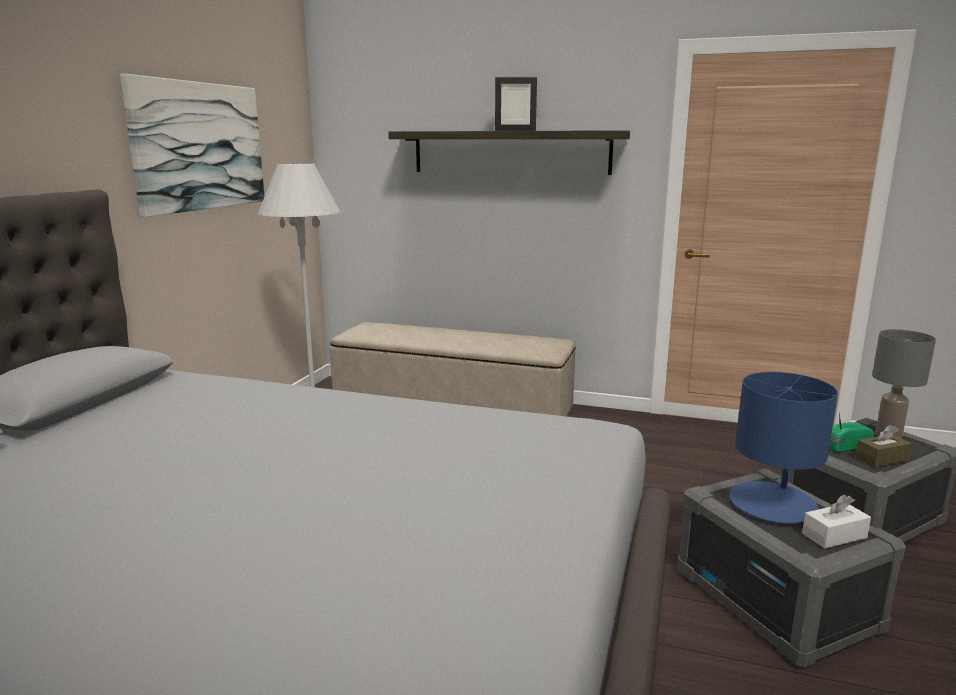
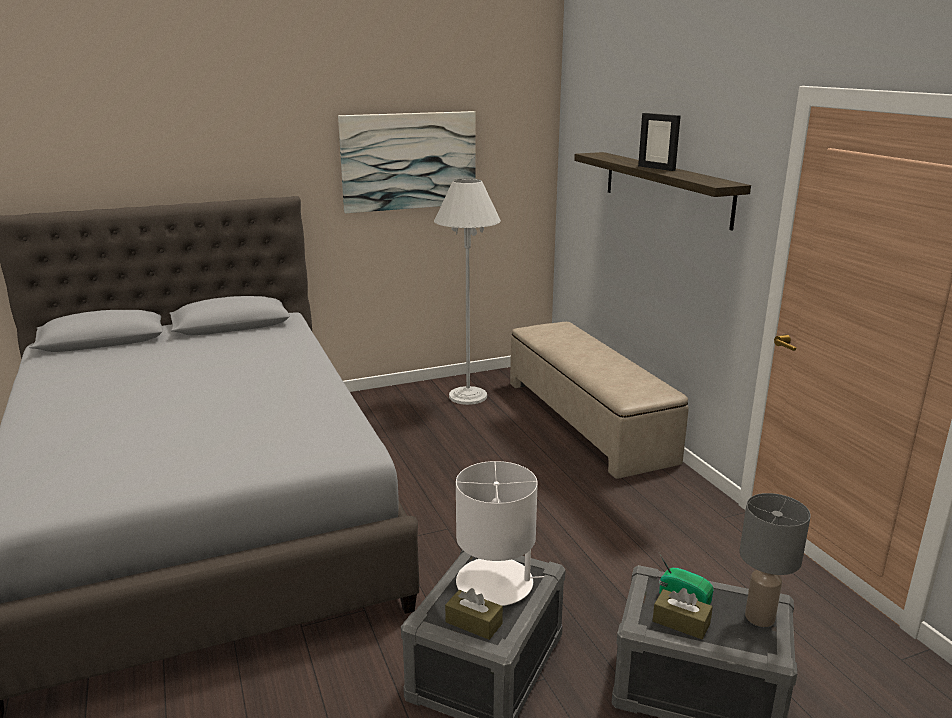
camera: 50 degrees right, 5 degrees up
(773, 504) = (496, 583): blue table lamp -> white table lamp
(834, 535) = (473, 623): white tissue box -> brown tissue box

